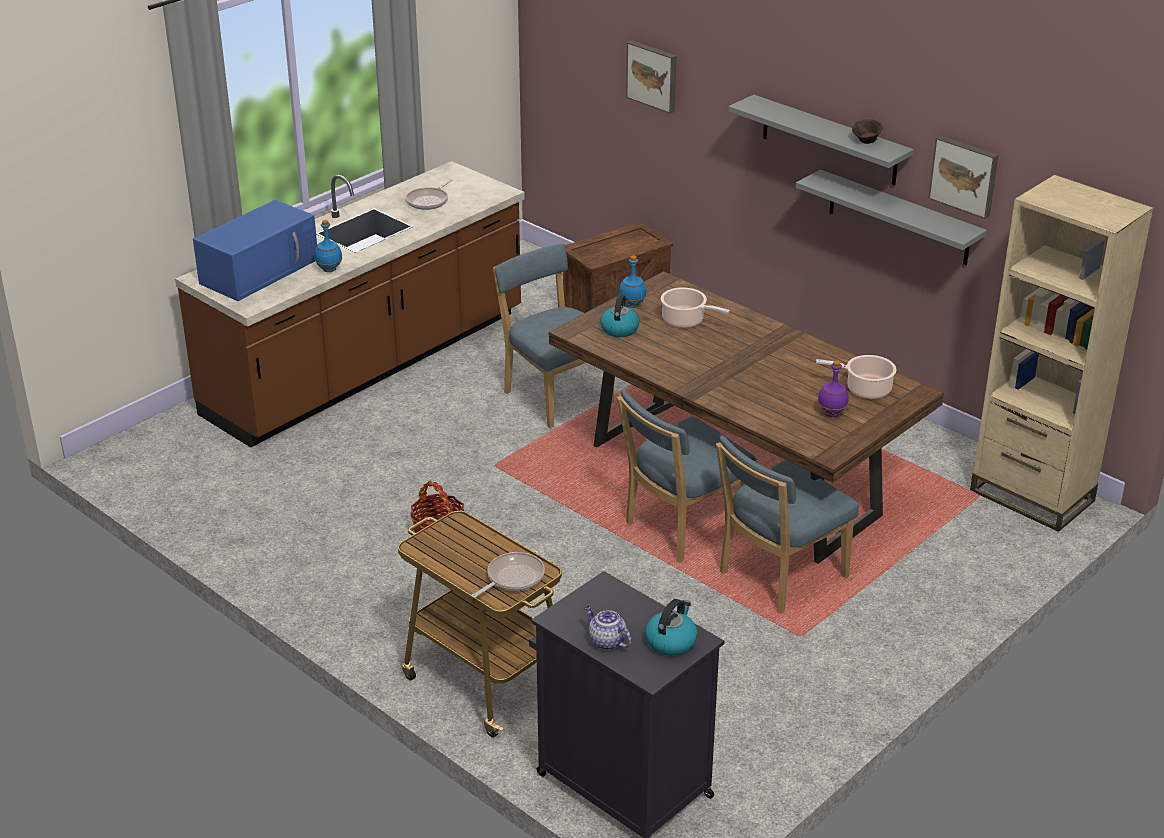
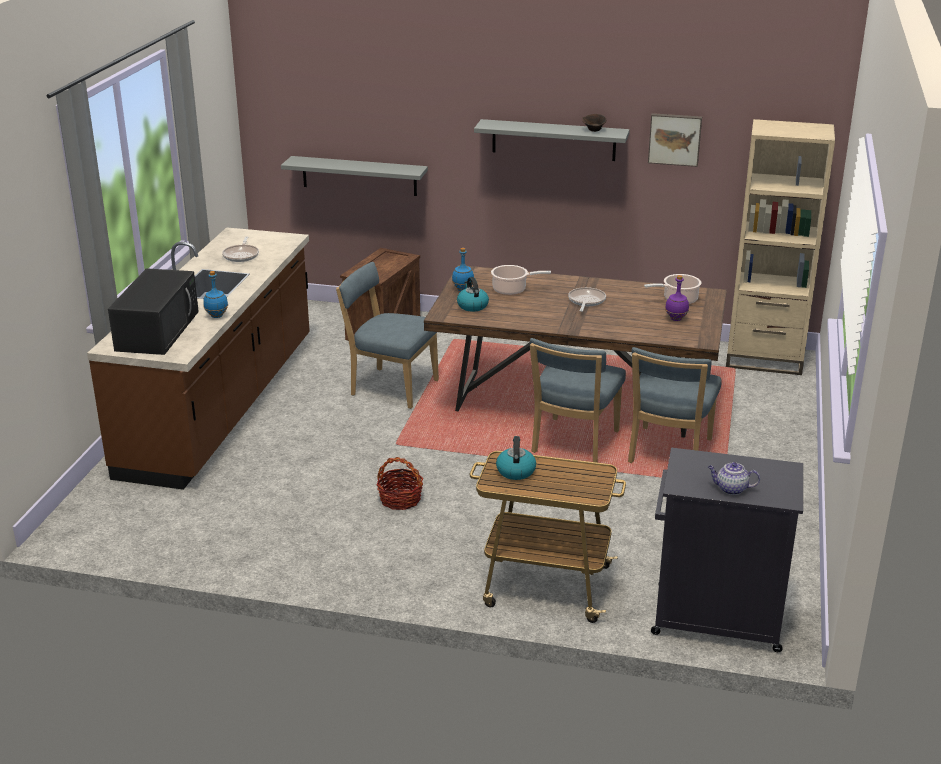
camera: 30 degrees left, 5 degrees down
(260, 270) = (157, 330): blue microwave -> black microwave
(512, 578) = (587, 481): frying pan -> frying pan (586, 301)
(653, 75) = (382, 125): picture -> none
(671, 641) = (771, 475): kettle -> kettle (515, 471)
(898, 218) = (619, 185): grey shelf -> grey shelf (359, 176)

